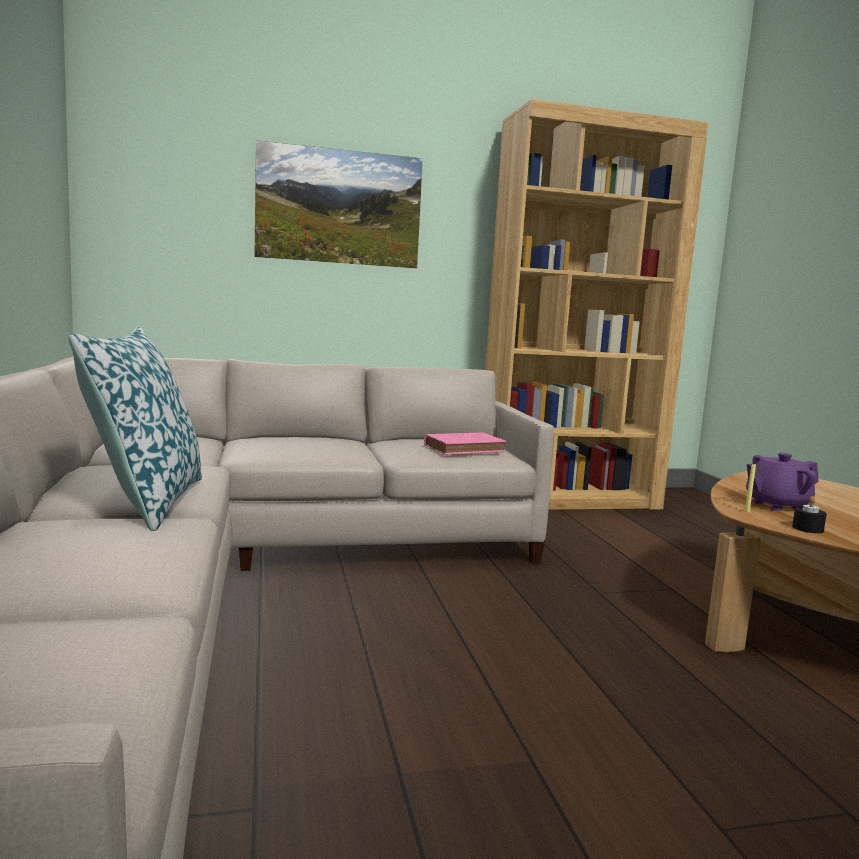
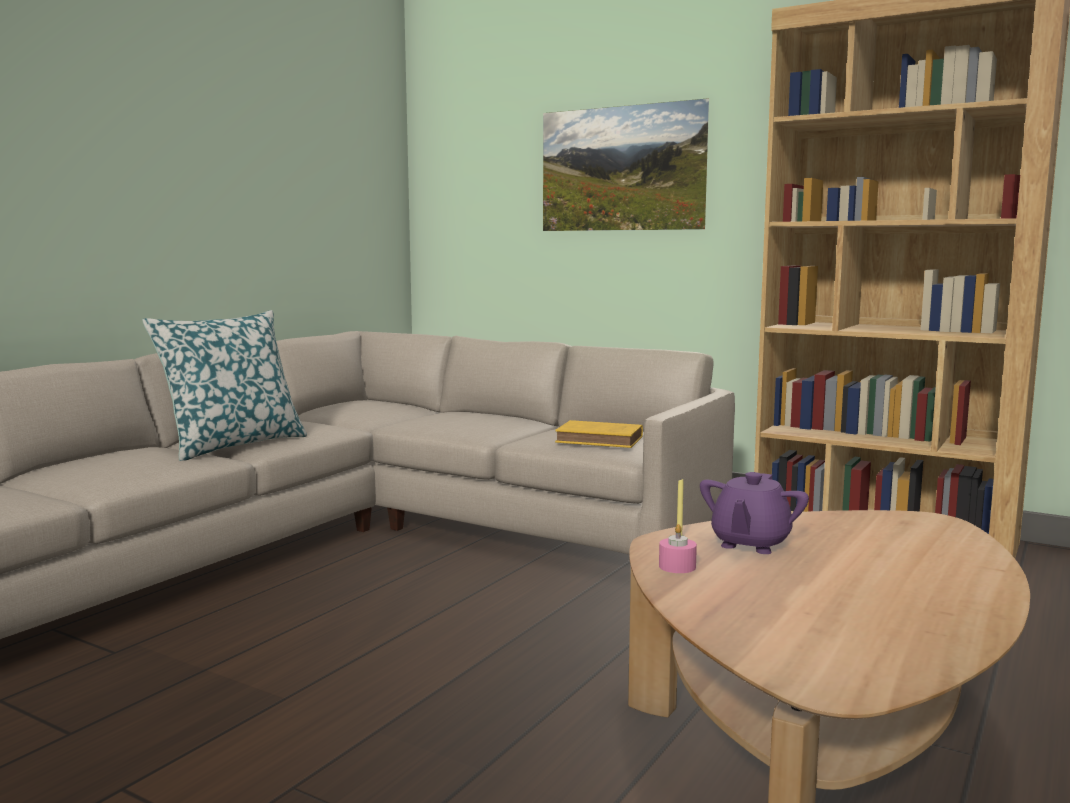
camera: 45 degrees right, 0 degrees up
(466, 448) = (601, 440): pink book -> yellow book
(776, 505) = (750, 544): purple teapot -> purple teapot turned 90 degrees counterclockwise
(807, 528) = (677, 566): black candle -> pink candle

